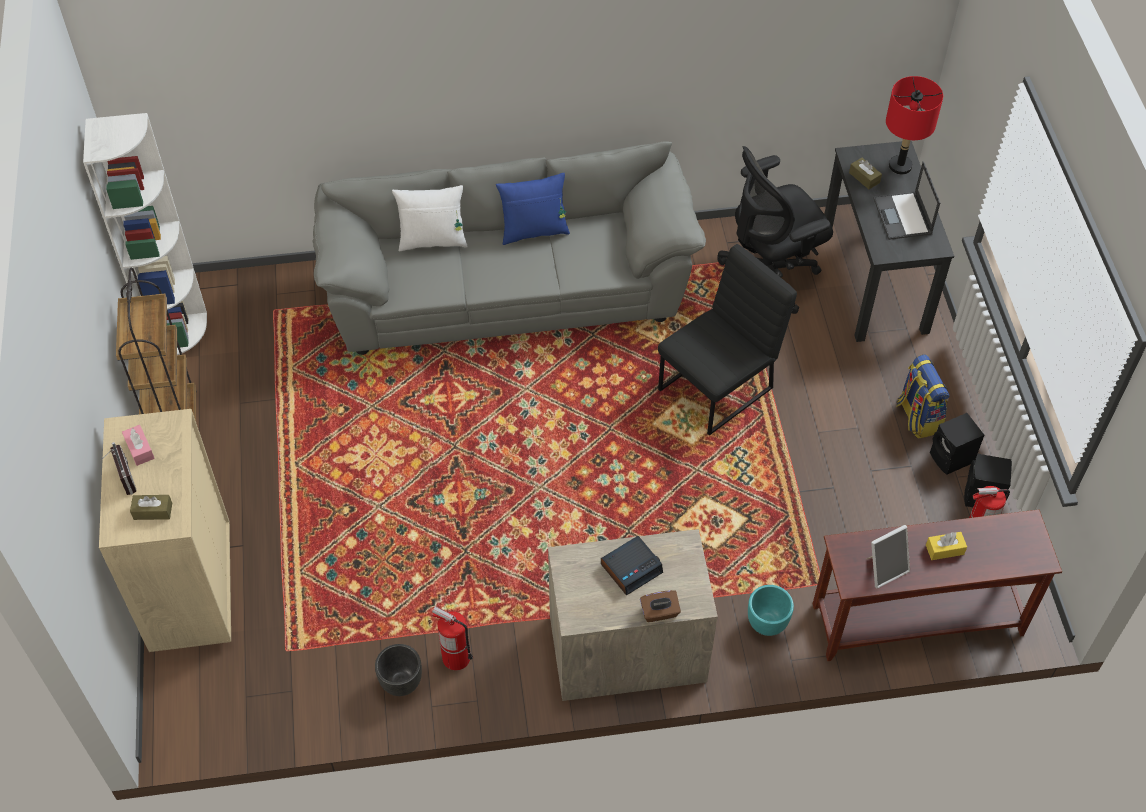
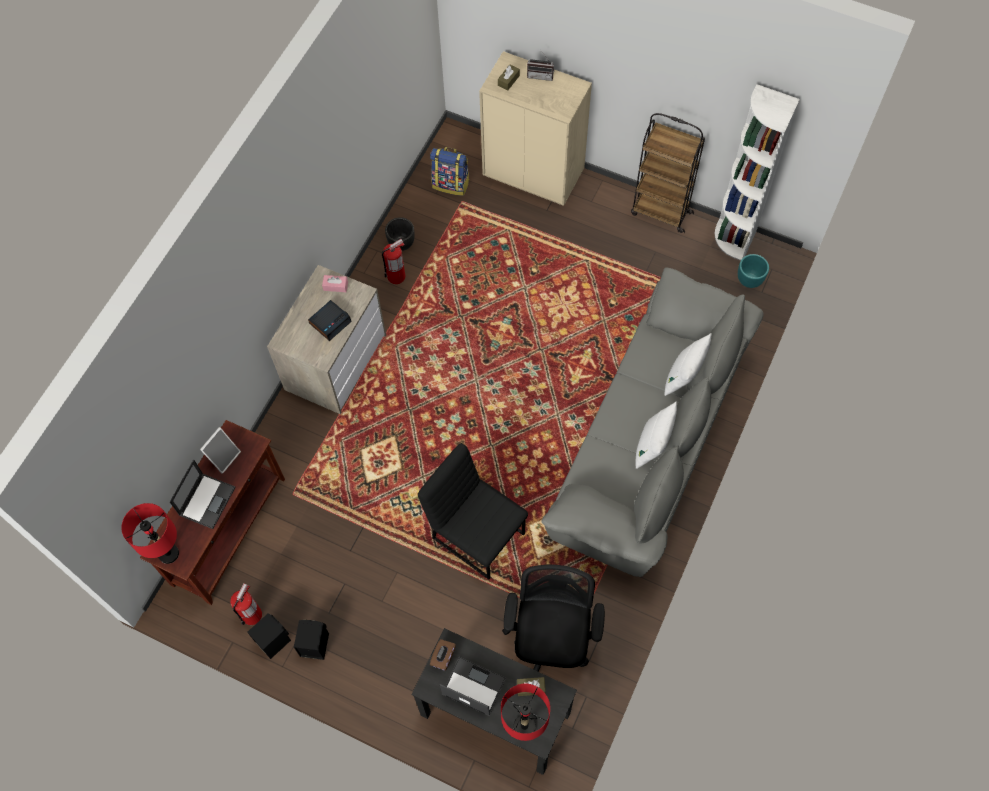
camera: 125 degrees right, 10 degrees up
(140, 449) = (556, 90): pink tissue box -> pink tissue box (335, 286)
(534, 232) = (652, 446): blue pillow -> white pillow
(631, 568) = (330, 322): alarm clock -> alarm clock turned 135 degrees counterclockwise
(659, 612) = (292, 319): brown tissue box -> brown tissue box (443, 657)
(718, 387) = (476, 533): black chair -> black chair turned 135 degrees clockwise
(766, 623) = (292, 445): turquoise planter -> turquoise planter (749, 280)
(884, 568) = (224, 457): picture frame -> picture frame turned 150 degrees counterclockwise
(917, 417) = (360, 648): backpack -> backpack (451, 184)
(944, 549) = (207, 500): yellow tissue box -> laptop
(1032, 546) = (168, 554): none -> red table lamp

